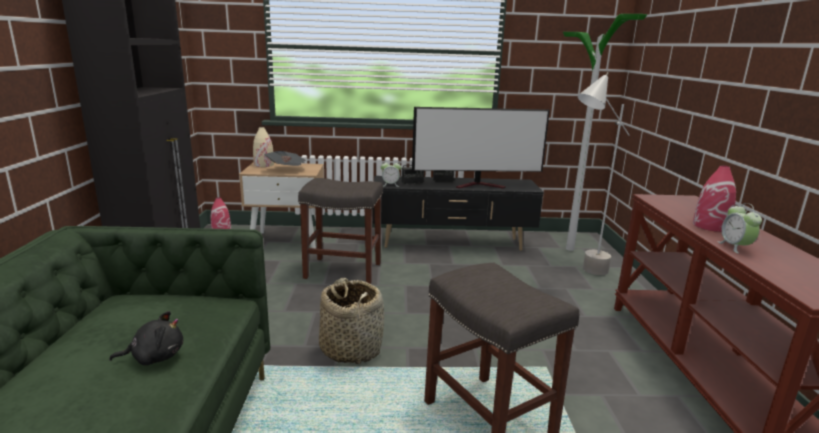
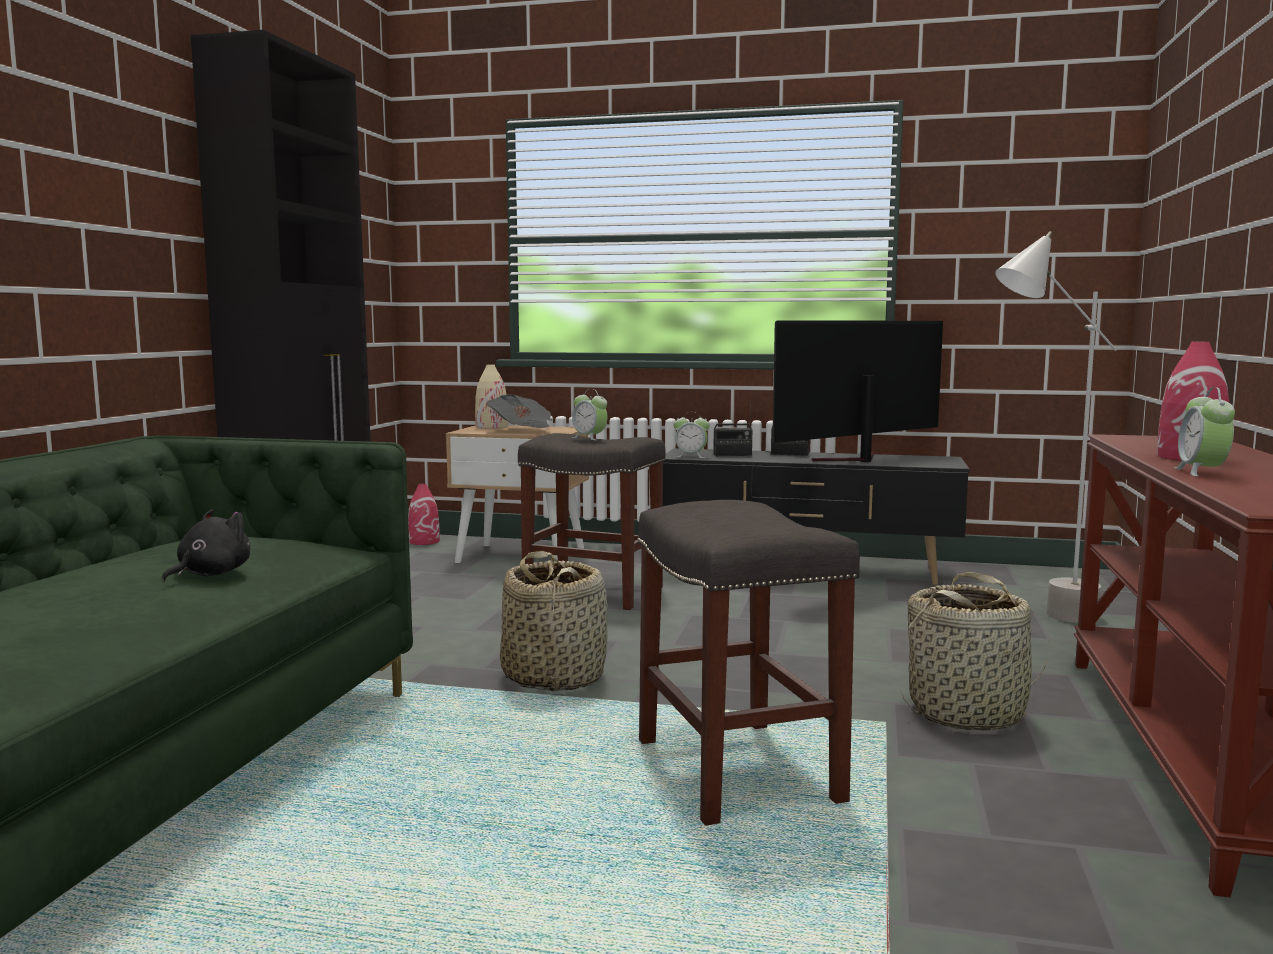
camera: 15 degrees right, 10 degrees down
(155, 357) = (210, 574): black plush toy -> black plush toy turned 60 degrees counterclockwise
(340, 184) = (589, 438): none -> alarm clock
(480, 185) = (853, 460): television -> television turned 135 degrees clockwise
(570, 249) = (1038, 587): floor lamp -> none
(582, 353) = (968, 712): none -> basket

